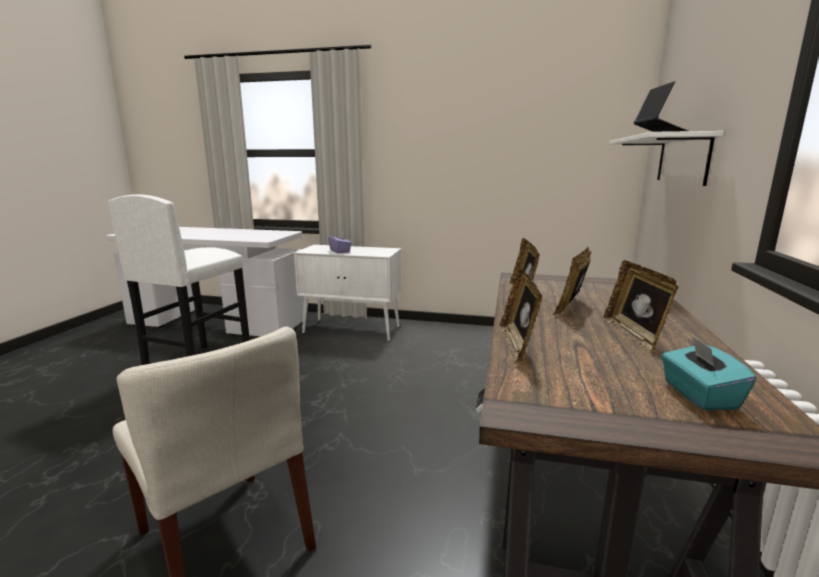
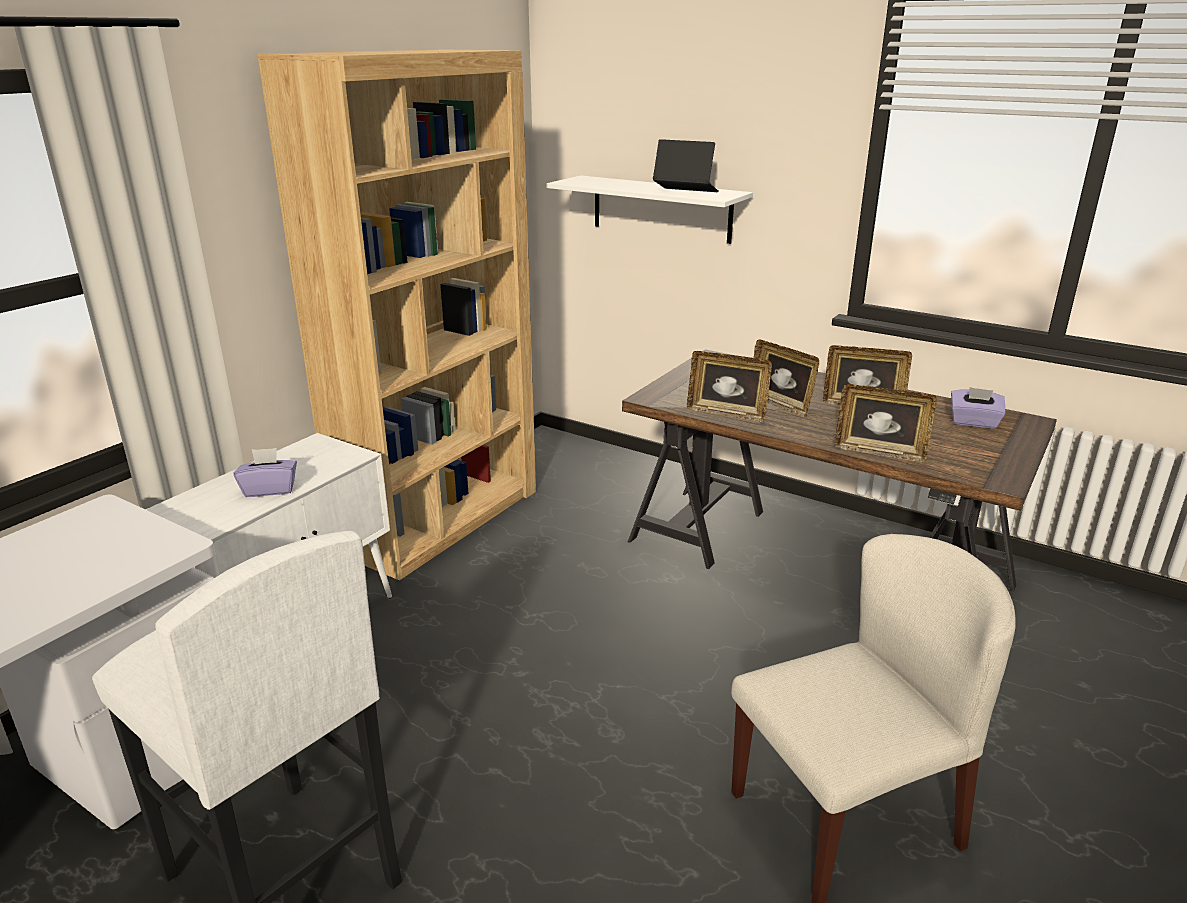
camera: 70 degrees left, 10 degrees up
(469, 335) = (441, 519): none -> brown bookcase
(698, 395) = (973, 423): turquoise tissue box -> purple tissue box

